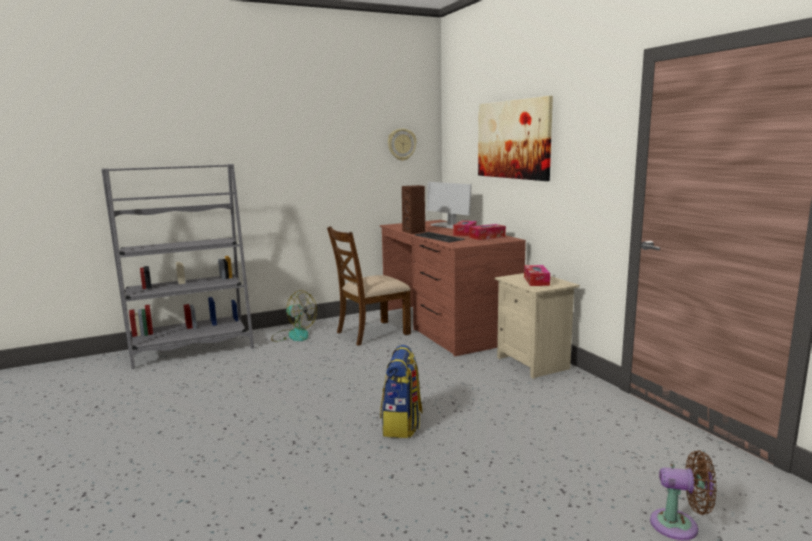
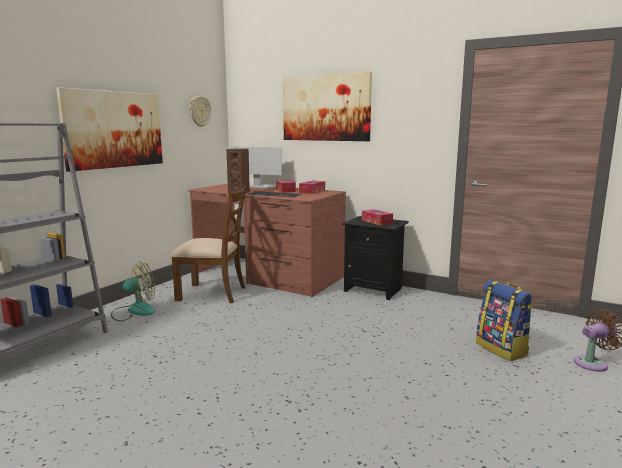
camera: 35 degrees left, 0 degrees up
(298, 166) = (114, 129): none -> picture
(372, 333) = (213, 293): brown chair -> brown chair turned 105 degrees counterclockwise
(402, 425) = (354, 358): backpack -> backpack (502, 349)
(534, 363) = (373, 289): beige nightstand -> black nightstand

